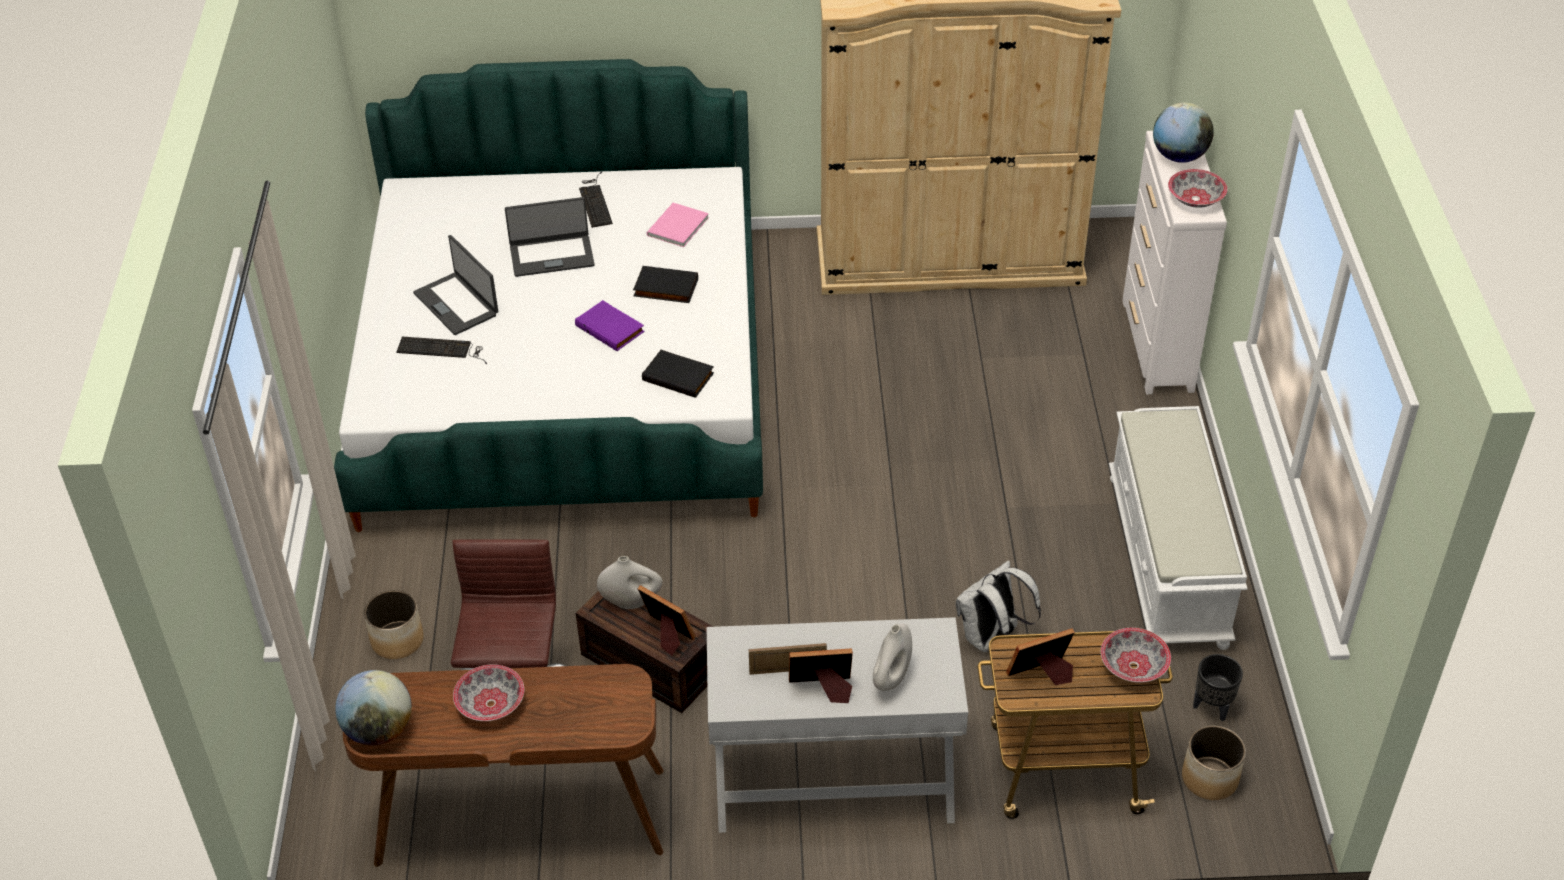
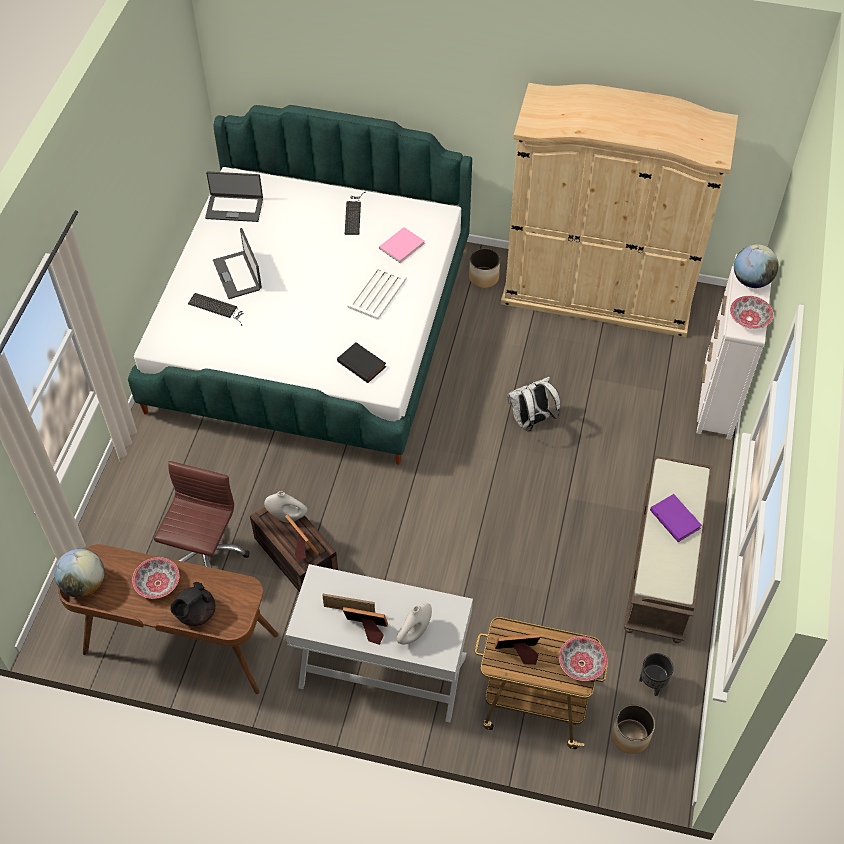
camera: 15 degrees right, 10 degrees up
(397, 640) = (144, 499): planter -> planter (483, 277)
(551, 255) = (311, 251): laptop -> laptop (234, 208)
(562, 729) = (195, 613): none -> black teapot
(611, 328) = (331, 316): purple book -> purple book (676, 519)
(665, 288) = (376, 293): black book -> white tray
(991, 639) = (522, 594): white backpack -> white backpack (531, 421)
(1169, 561) = (663, 566): white bench -> brown bench

